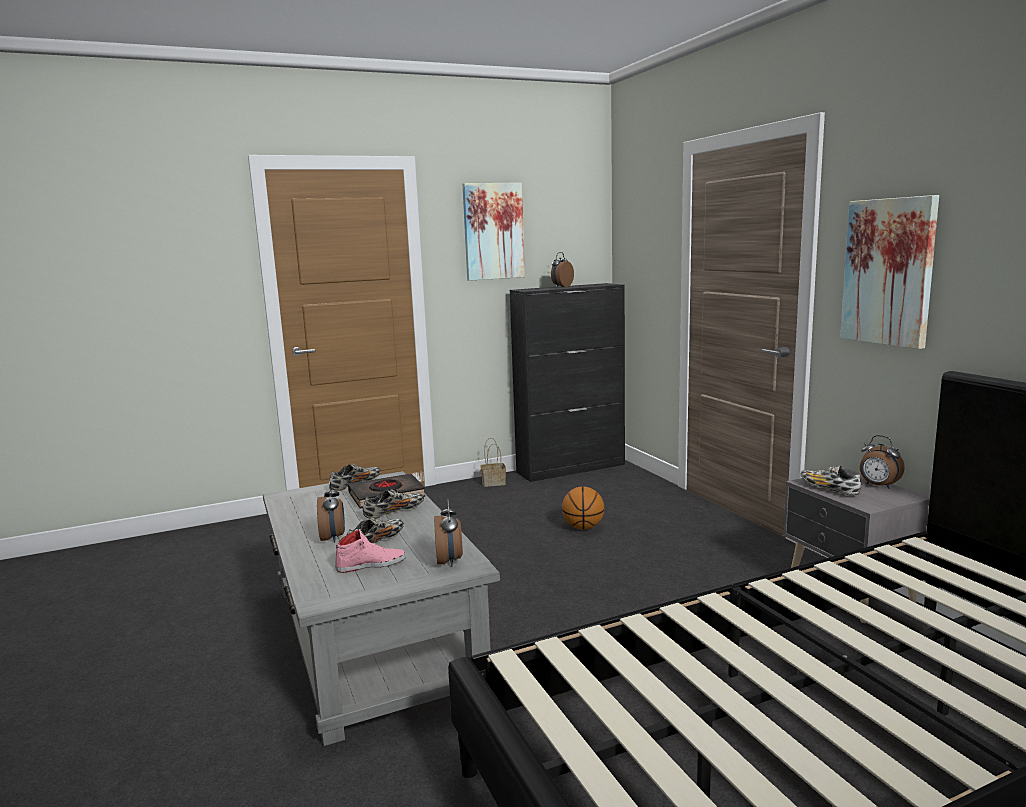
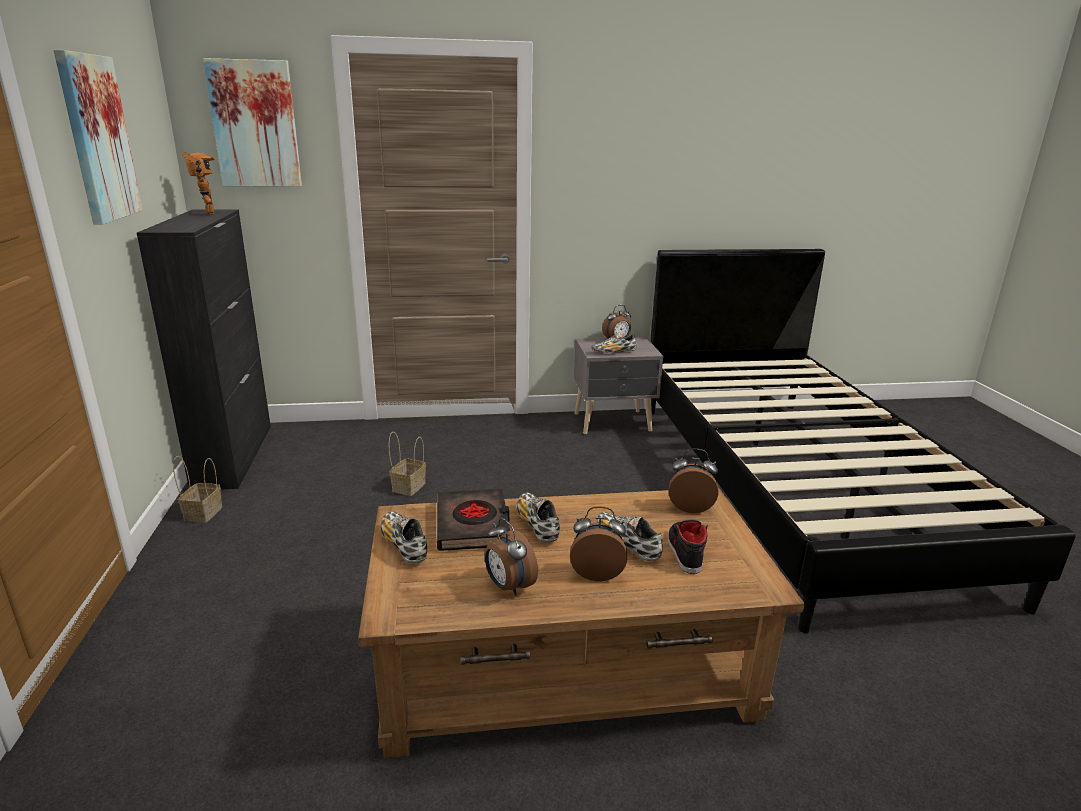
camera: 75 degrees left, 10 degrees up
(371, 564) = (684, 551): pink shoe -> black shoe
(372, 635) = (563, 668): grey coffee table -> brown coffee table
(561, 287) = (189, 220): alarm clock -> alarm clock (508, 586)
(583, 527) = (409, 486): basketball -> basket
(590, 285) = (207, 214): none -> toy robot
(889, 272) = (603, 183): picture -> picture (255, 124)

